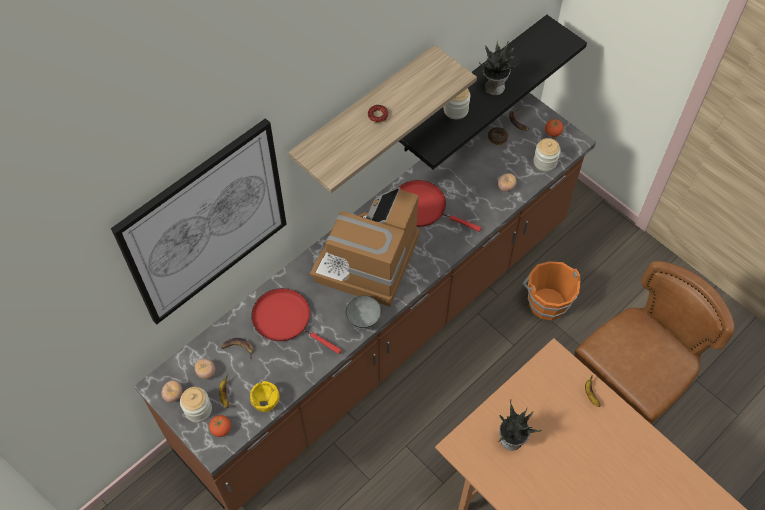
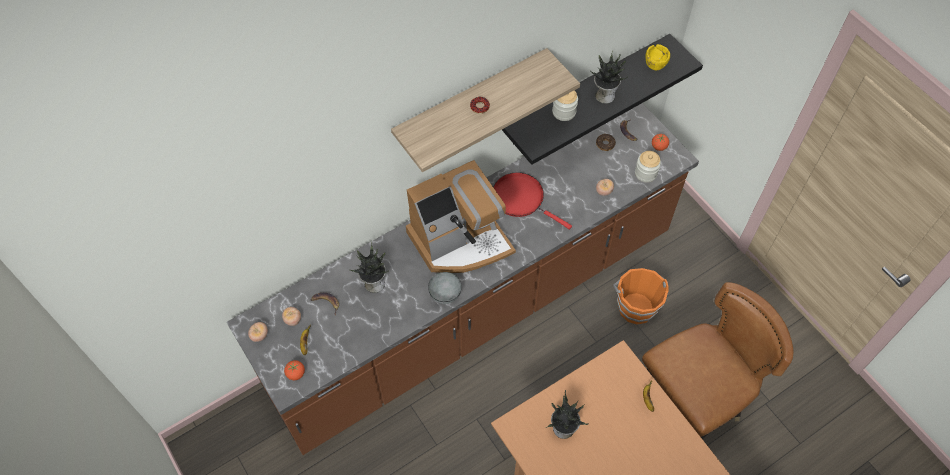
camera: 10 degrees right, 0 degrees up
(198, 410) = (279, 352): jar -> none
(206, 224) = (304, 183): picture -> none
(266, 402) = (341, 356): yellow bowl -> yellow bowl (655, 64)
(285, 319) = (374, 283): red frying pan -> potted plant
(368, 261) = (460, 241): coffee machine -> coffee machine turned 150 degrees counterclockwise

